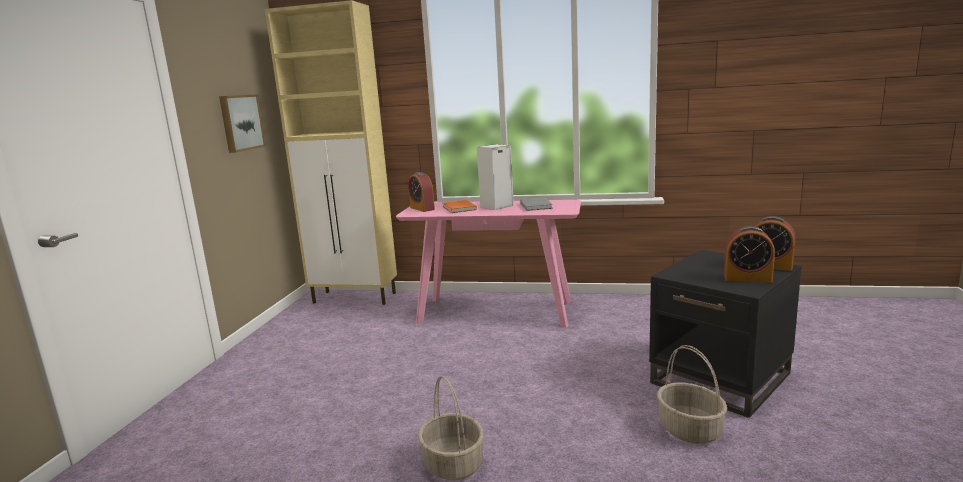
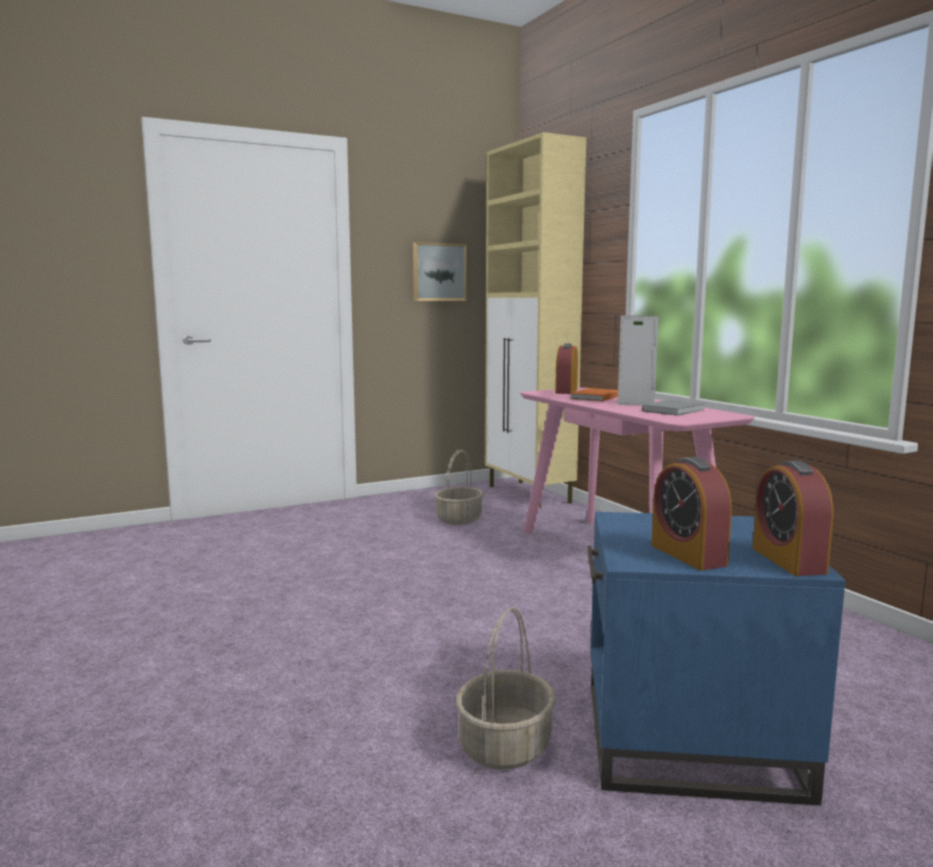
camera: 50 degrees right, 5 degrees down
(452, 463) = (286, 632): basket -> basket (459, 519)
(721, 378) = (691, 741): black side table -> blue side table

